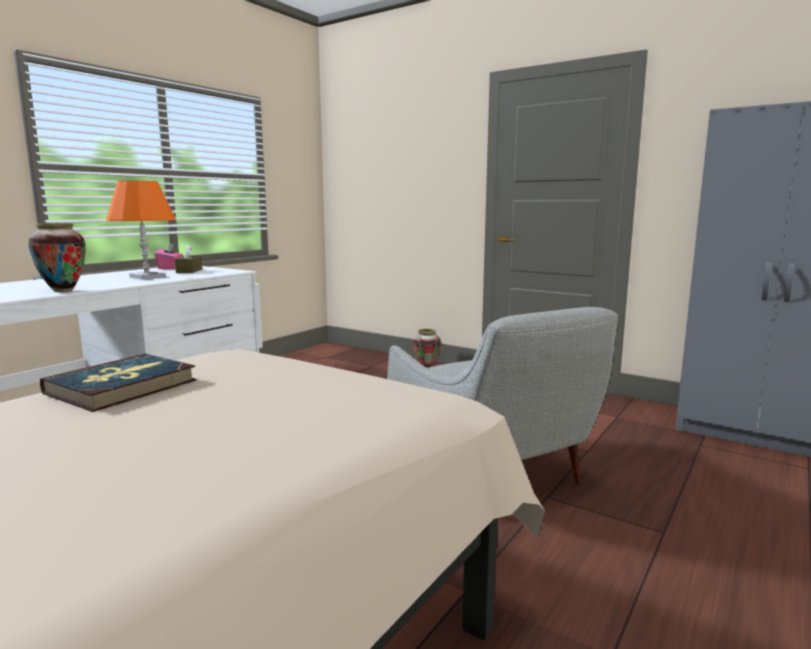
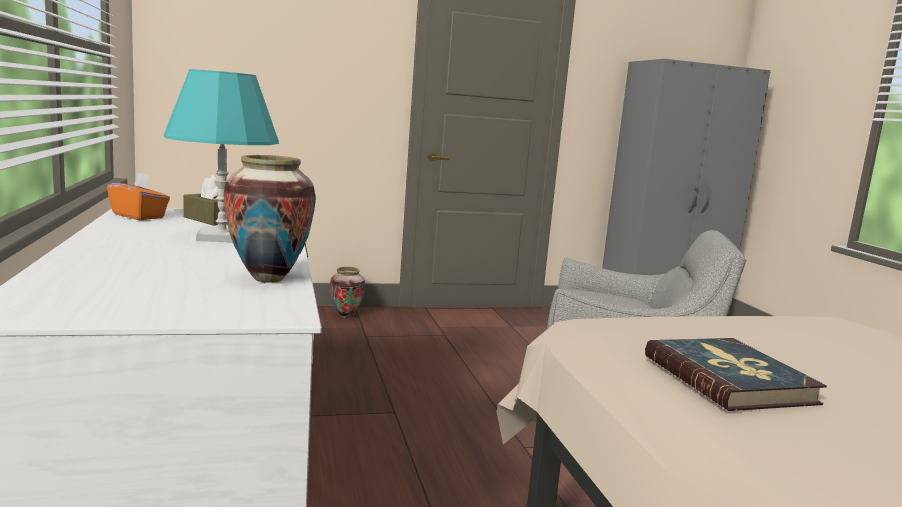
camera: 50 degrees left, 0 degrees up
(147, 277) = (221, 237): orange table lamp -> turquoise table lamp
(170, 268) = (139, 216): pink tissue box -> orange tissue box

